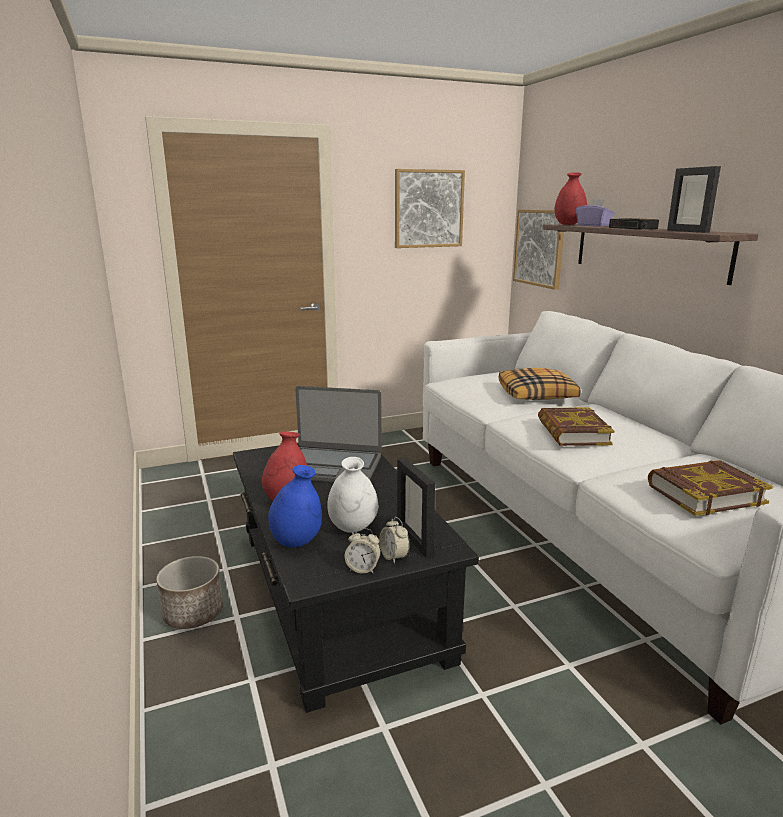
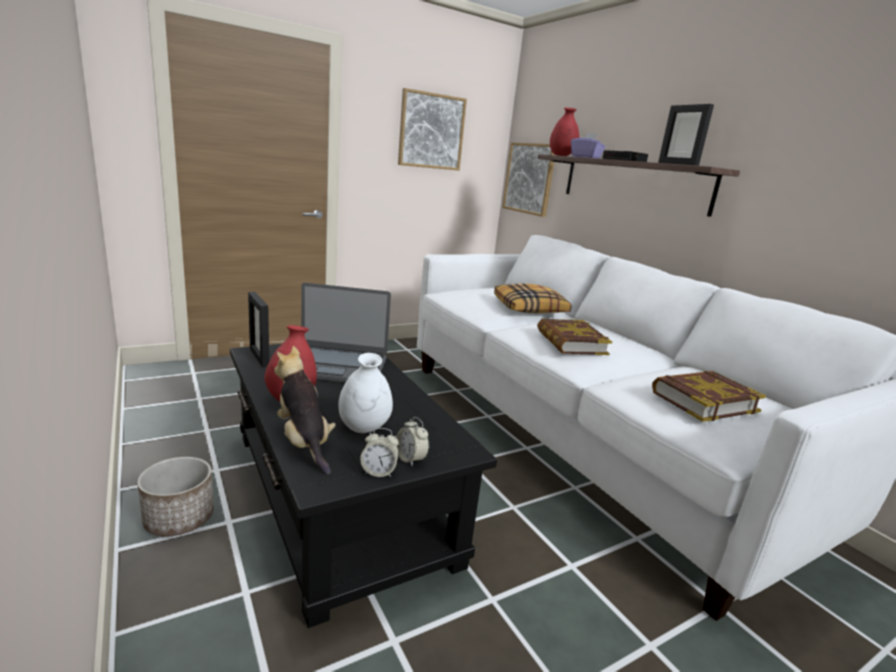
camera: 10 degrees left, 0 degrees up
(296, 541) = (304, 442): blue vase -> plush toy
(415, 540) = (431, 442): picture frame -> picture frame (260, 357)

